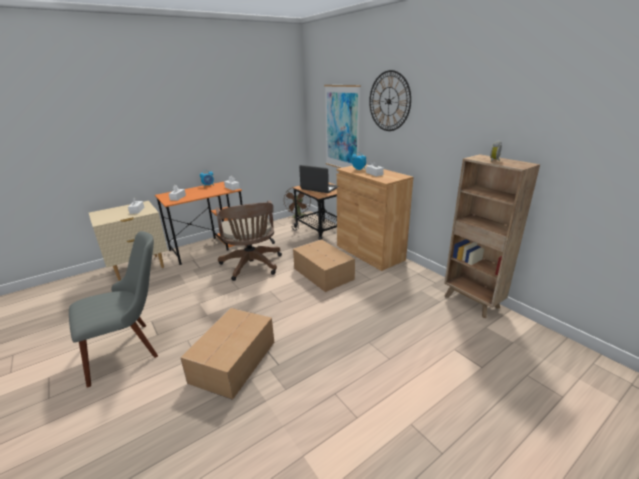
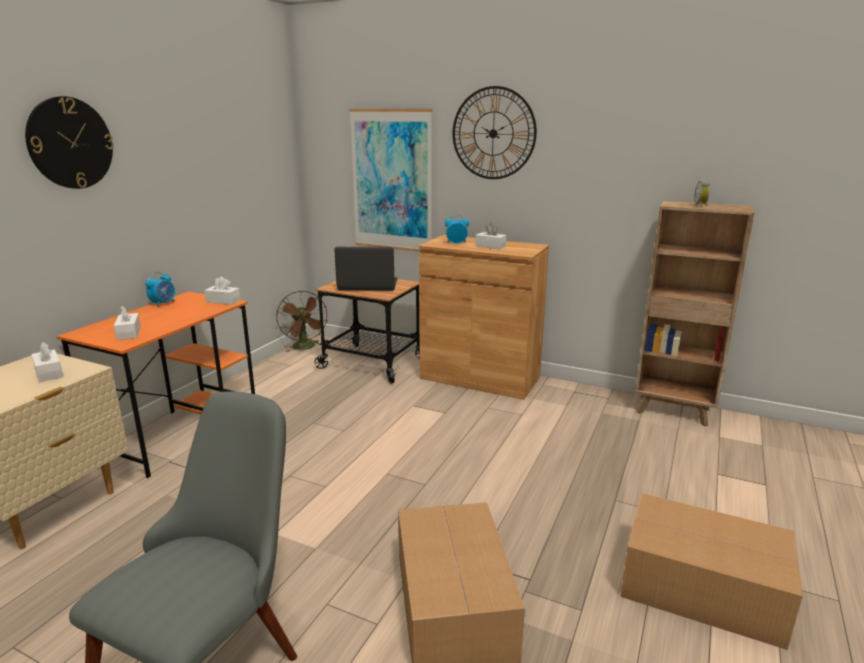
camera: 30 degrees left, 5 degrees down
(163, 107) = (70, 143): none -> wall clock
(252, 266) = (309, 443): brown office chair -> none
(323, 274) = (446, 425): cardboard box -> cardboard box (704, 589)

